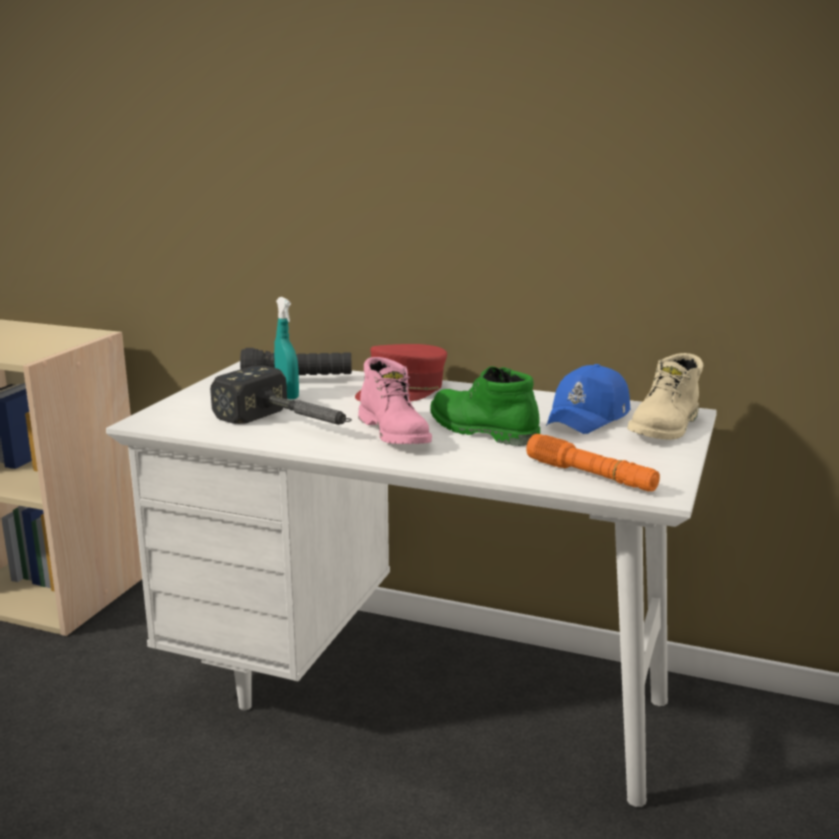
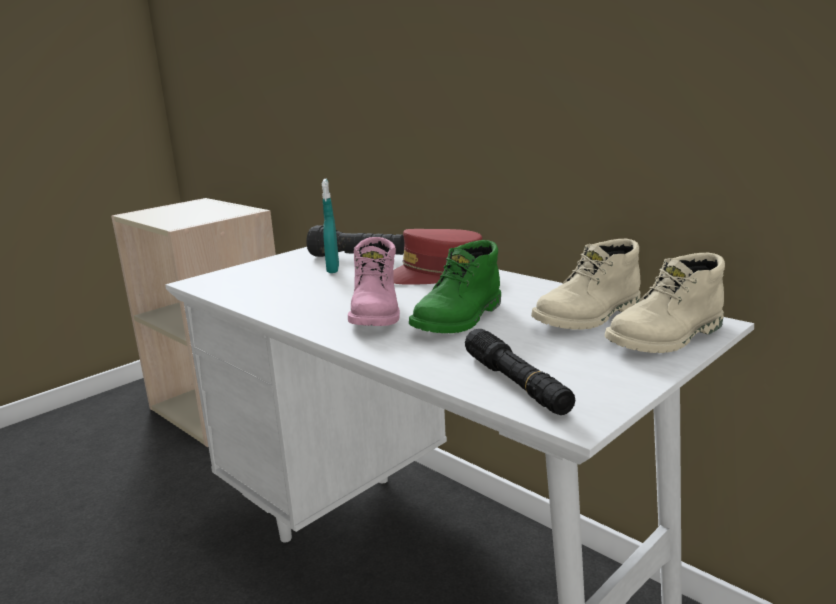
camera: 25 degrees right, 0 degrees up
(291, 425) = (300, 296): hammer -> none
(481, 430) = (460, 319): green boot -> green boot turned 120 degrees counterclockwise
(589, 417) = (589, 316): blue cap -> beige boot
(590, 475) = (516, 384): orange flashlight -> black flashlight

